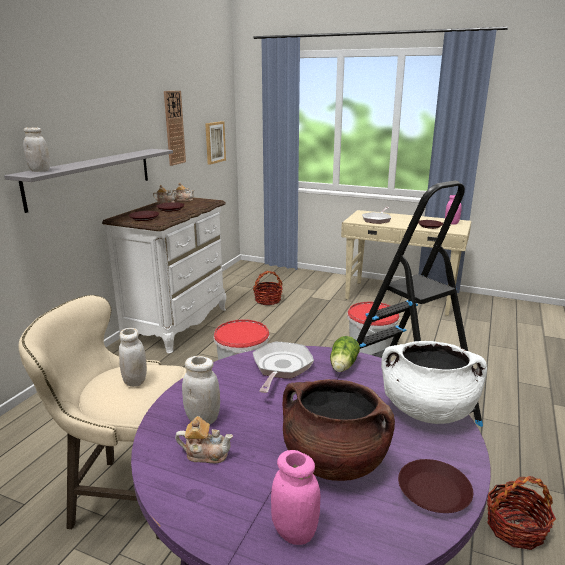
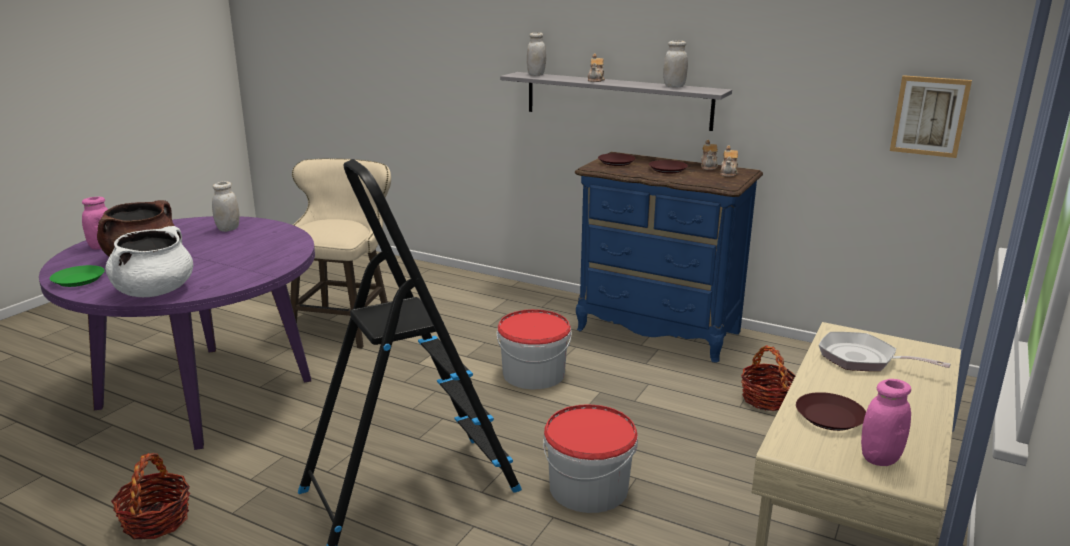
camera: 95 degrees right, 0 degrees up
(135, 381) = (326, 226): white jar -> white jar (674, 86)
(174, 128) = (799, 69): wall clock -> none
(179, 325) = (657, 332): white dresser -> blue dresser
(206, 453) = (191, 230): teapot -> teapot (596, 80)
(281, 368) = (273, 250): frying pan -> none
(342, 366) = (253, 270): lettuce -> none
(433, 492) = (78, 280): brown plate -> green plate

